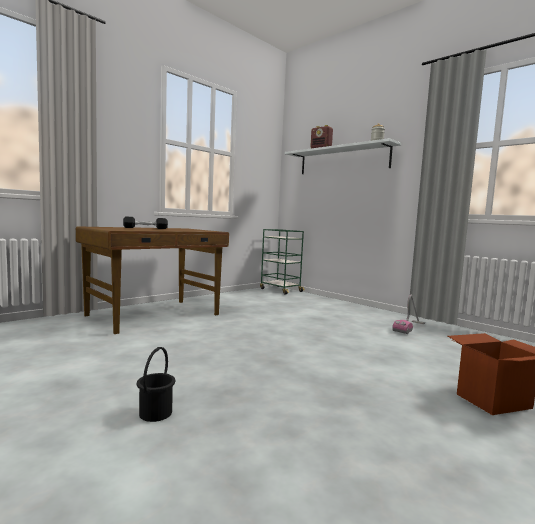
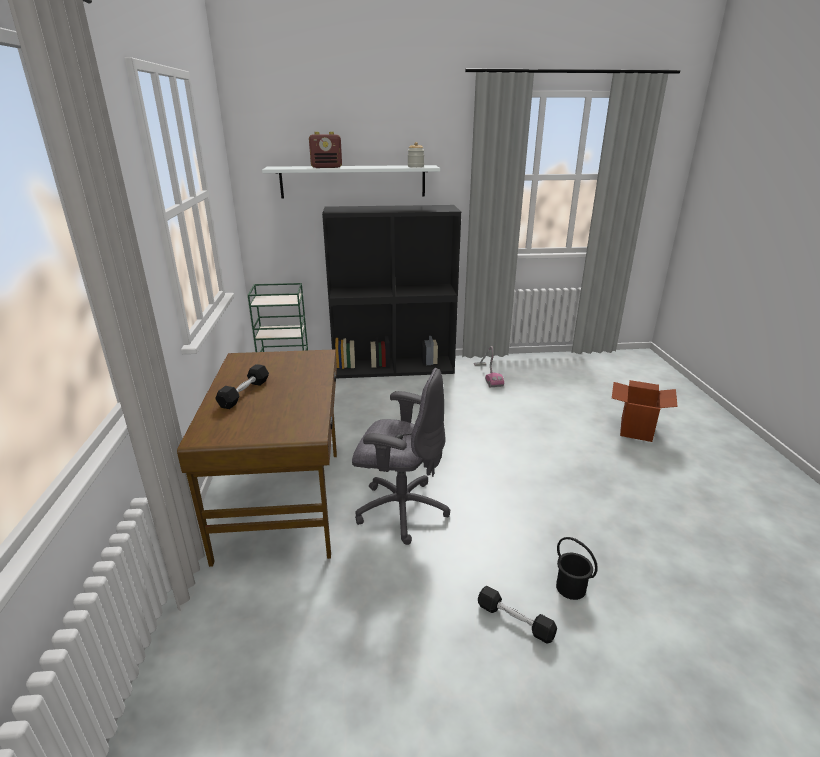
camera: 50 degrees left, 20 degrees up
(92, 397) = (515, 620): none -> black dumbbell
(185, 339) = (400, 509): none -> grey office chair
(345, 305) = (394, 367): none -> black bookcase

